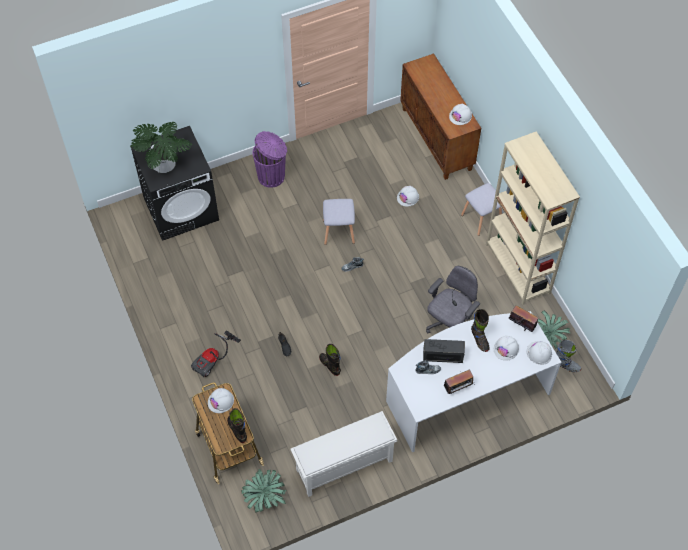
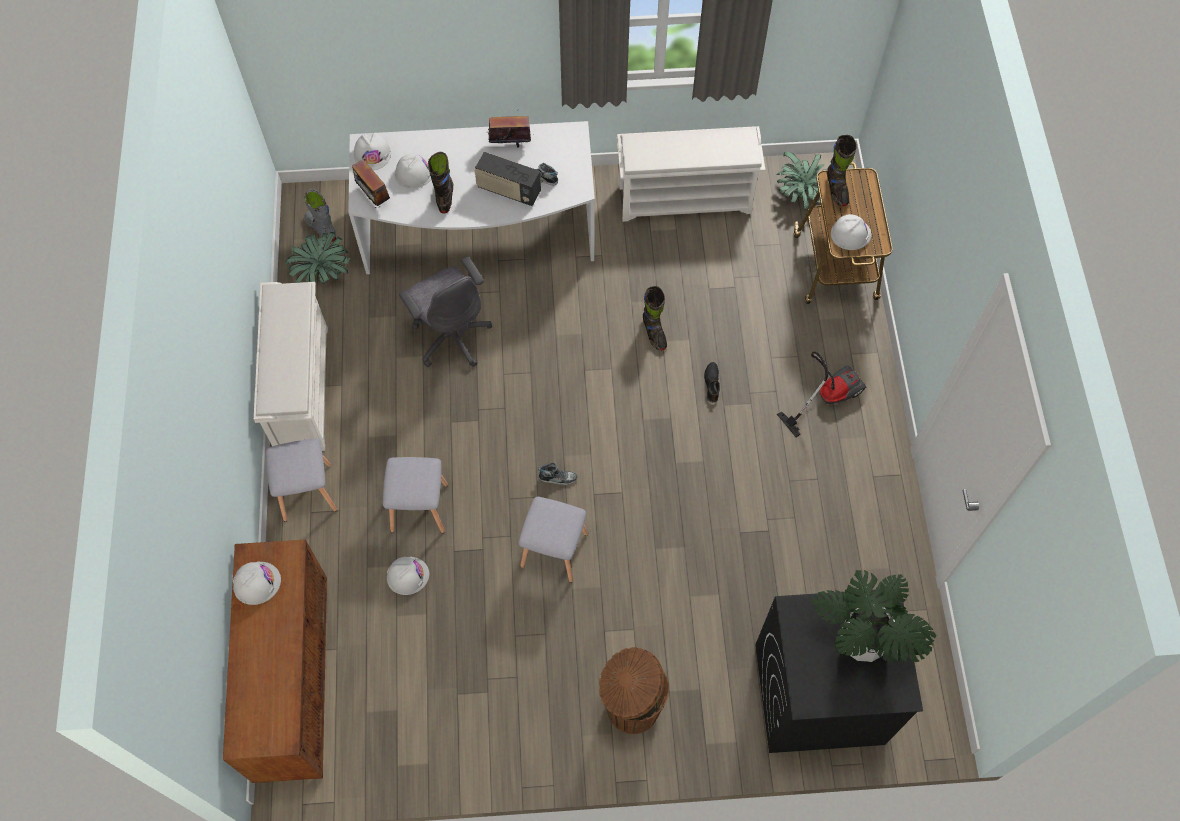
camera: 160 degrees left, 5 degrees up
(272, 176) = (630, 707): purple trash can -> brown trash can
(419, 230) = (419, 506): none -> grey stool
(449, 325) = (452, 336): grey office chair -> grey office chair turned 90 degrees counterclockwise
(518, 269) = (301, 388): beige bookcase -> white shoe rack

